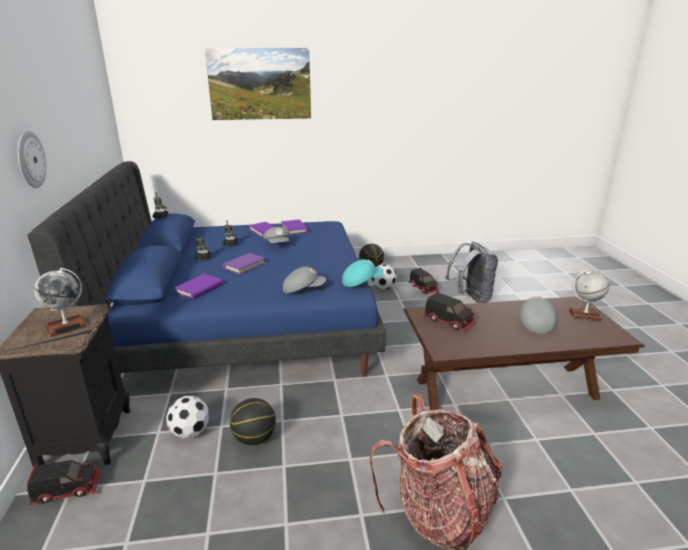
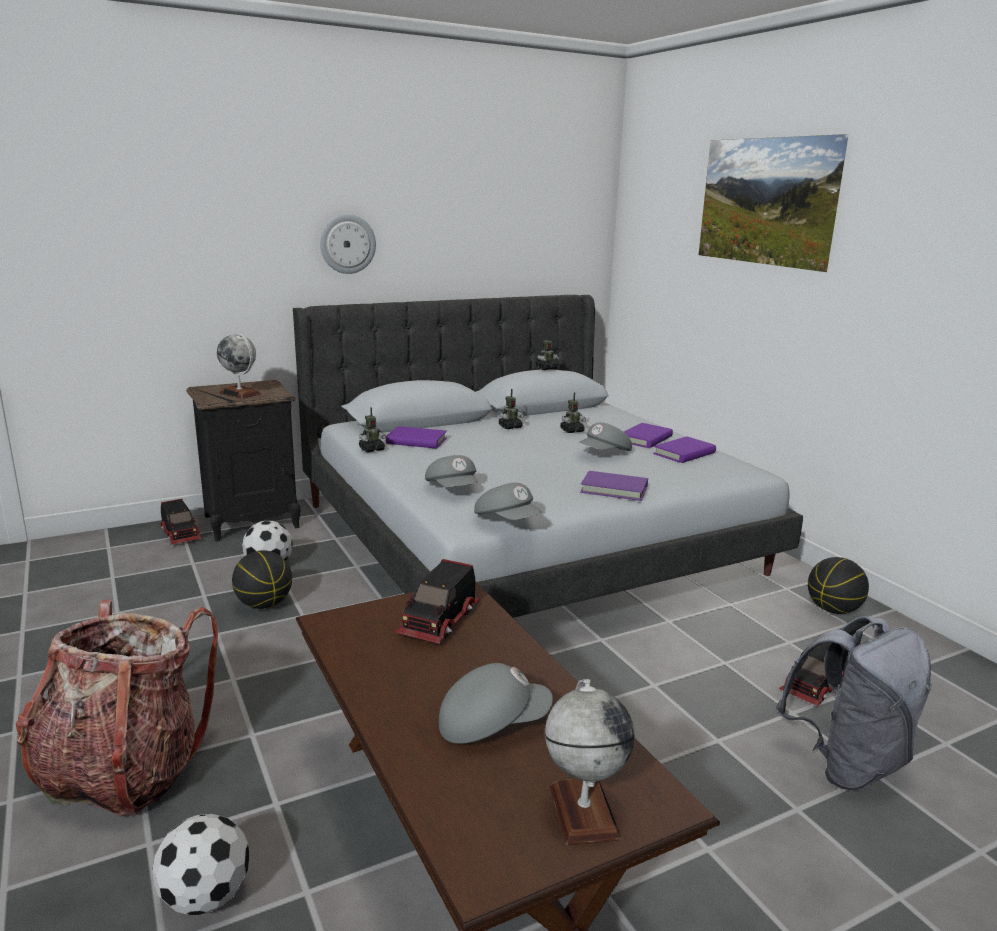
camera: 70 degrees right, 5 degrees down
(200, 306) = (371, 449): none -> toy robot
(241, 319) = (525, 538): blue bed -> grey bed
(244, 265) = (503, 448): purple book -> purple book (614, 489)
(361, 282) = (508, 520): turquoise cap -> grey cap
(383, 288) = (756, 636): football -> football (205, 896)

